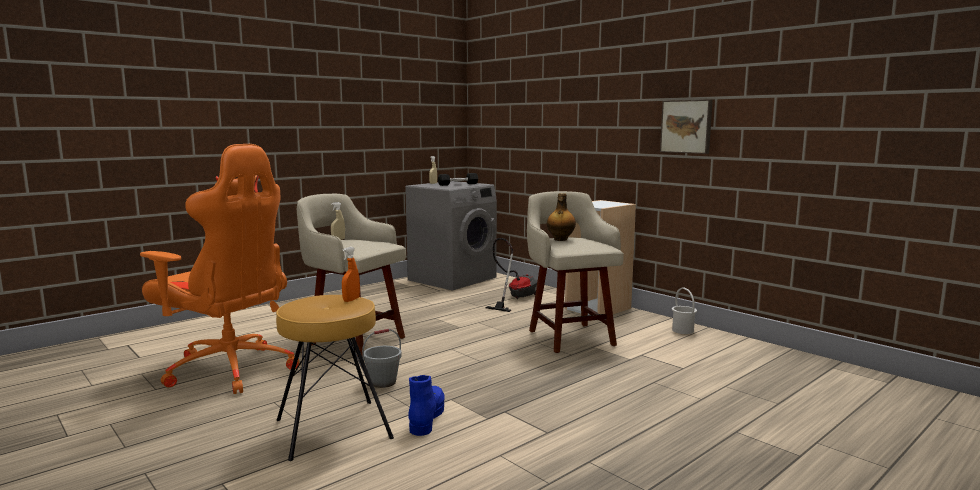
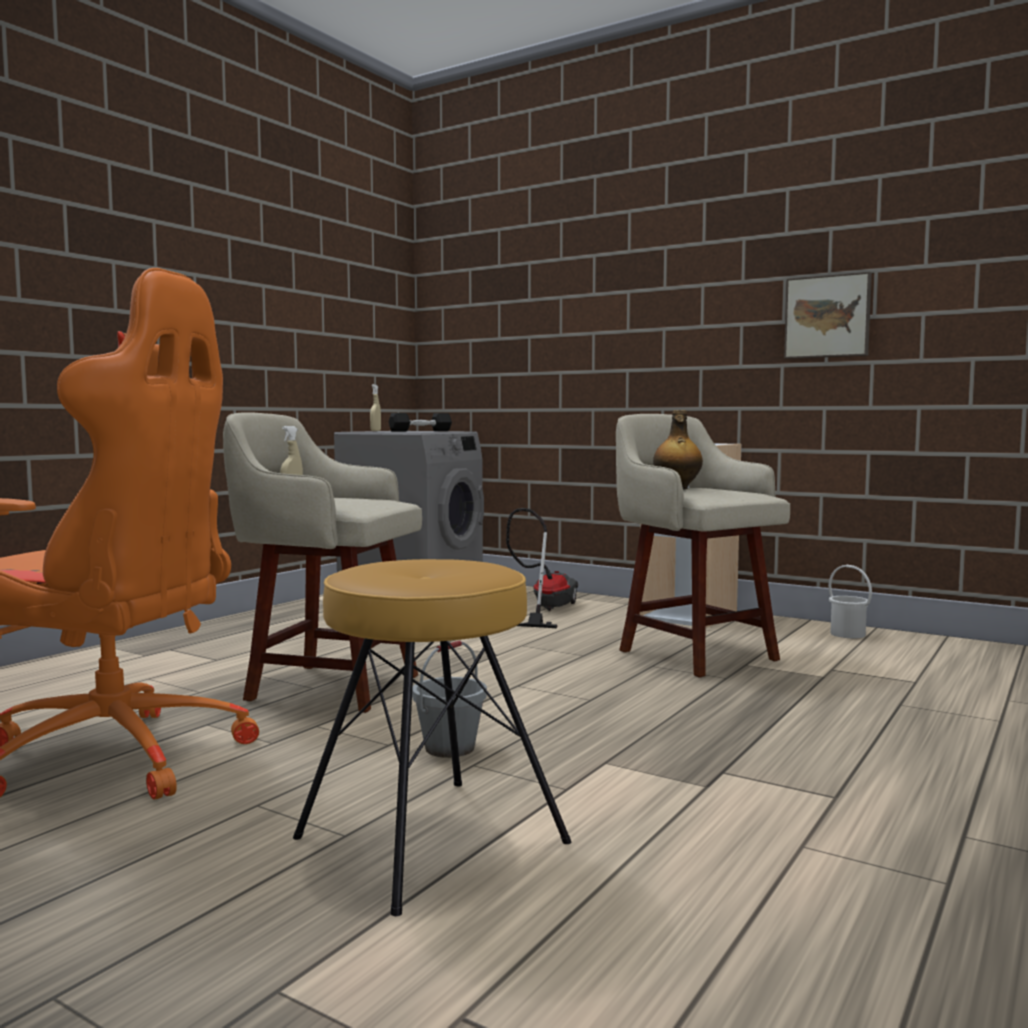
camera: 15 degrees left, 5 degrees down
(351, 300) = (465, 562): orange spray bottle -> none
(426, 418) = (595, 798): blue boot -> none

